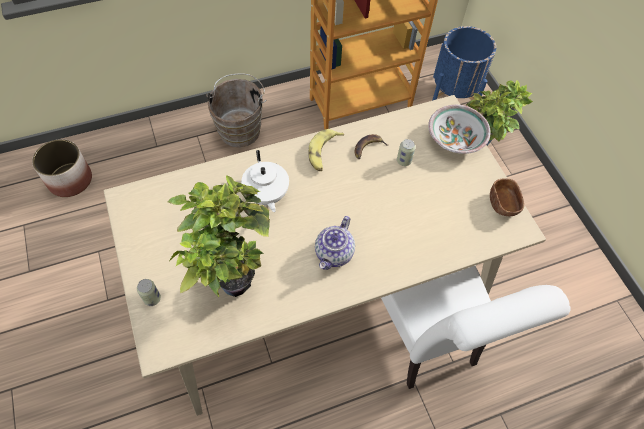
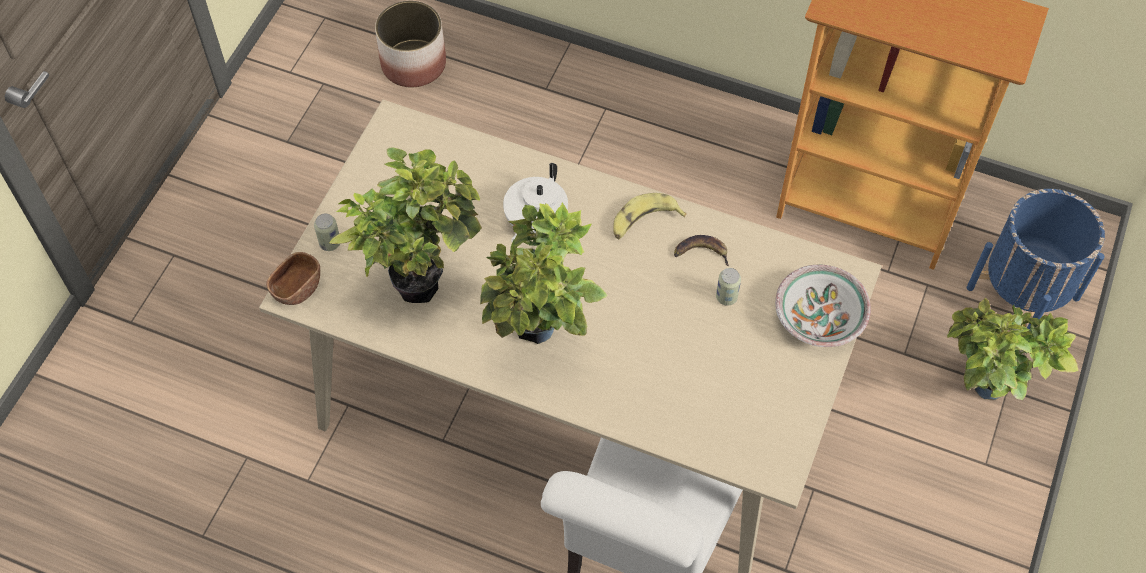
camera: 45 degrees right, 0 degrees up
(241, 128) = (669, 136): brown bucket -> none
(334, 254) = (542, 336): teapot -> potted plant
(503, 204) = (789, 431): brown bowl -> brown bowl (297, 288)

